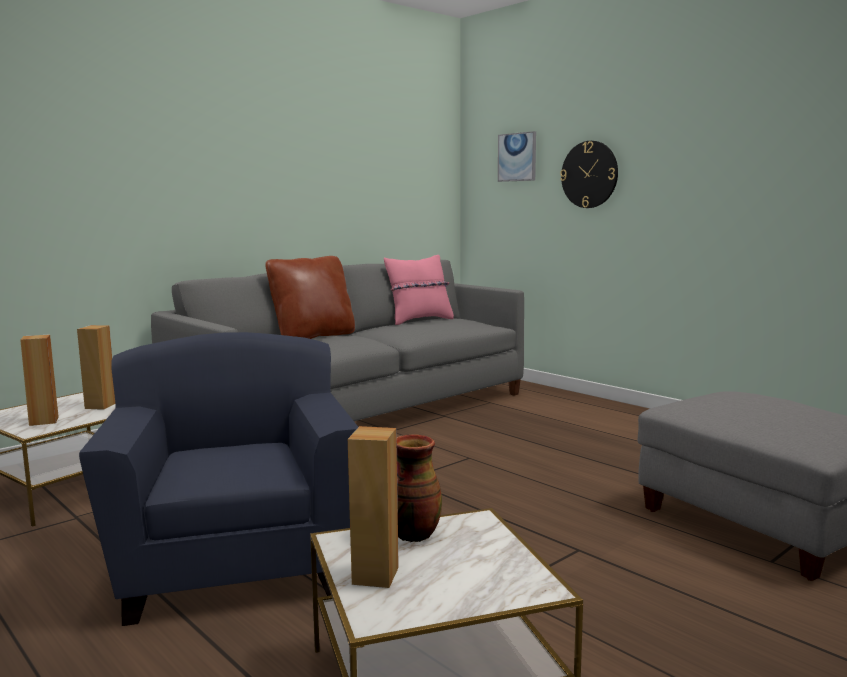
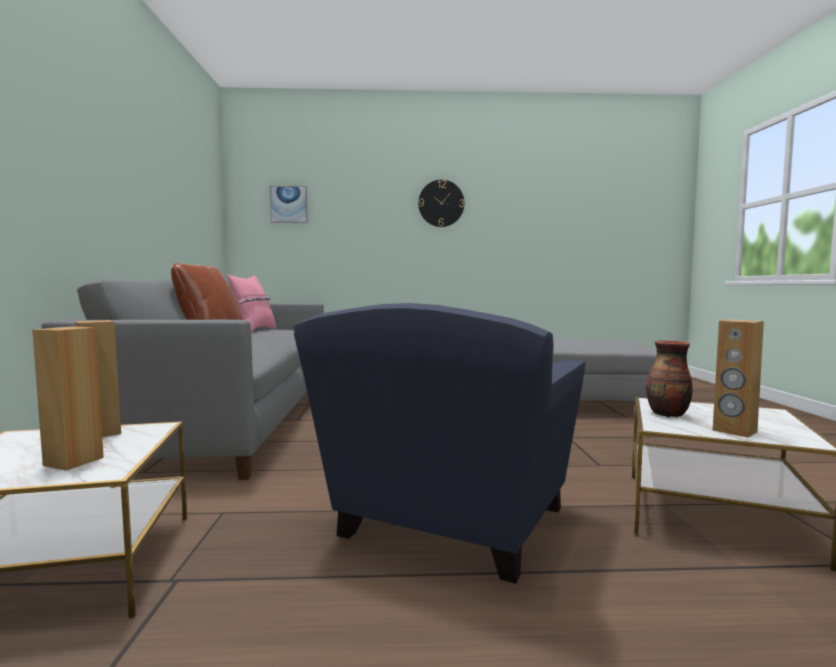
camera: 50 degrees left, 5 degrees down
(235, 563) = (446, 525): blue armchair -> blue armchair turned 90 degrees counterclockwise
(589, 174) = (356, 220): wall clock -> wall clock (441, 203)

